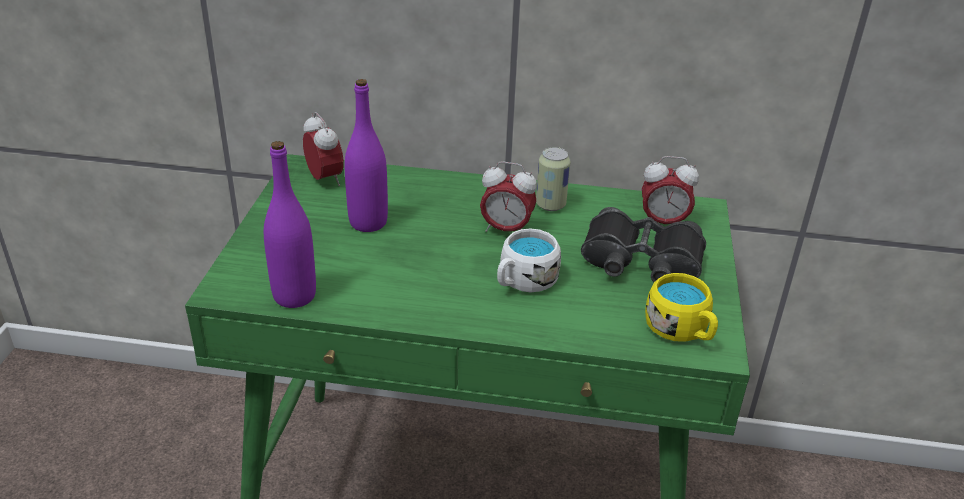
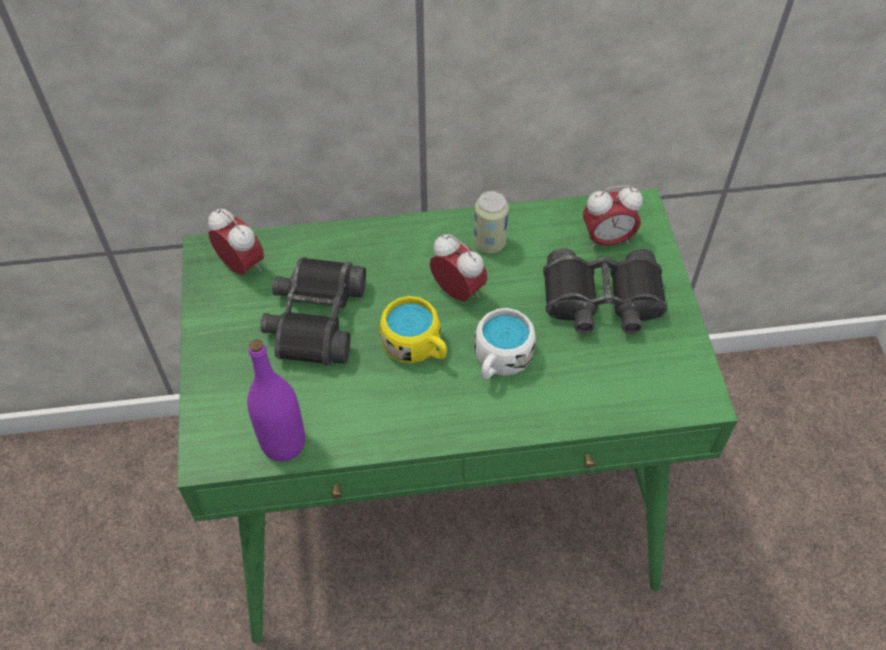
camera: 15 degrees left, 20 degrees up
(368, 222) = (314, 319): purple bottle -> black binoculars
(506, 230) = (458, 292): alarm clock -> alarm clock turned 135 degrees counterclockwise
(681, 331) = (664, 383): yellow mug -> yellow mug (417, 347)

